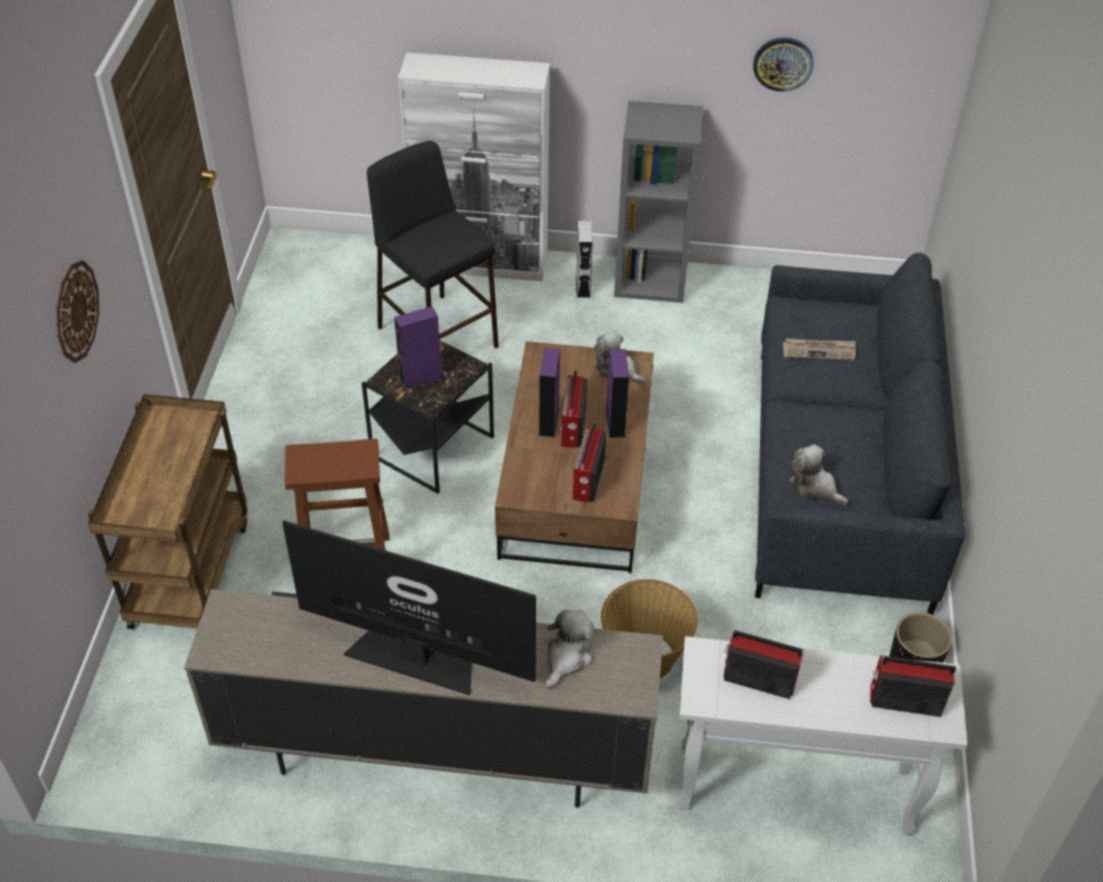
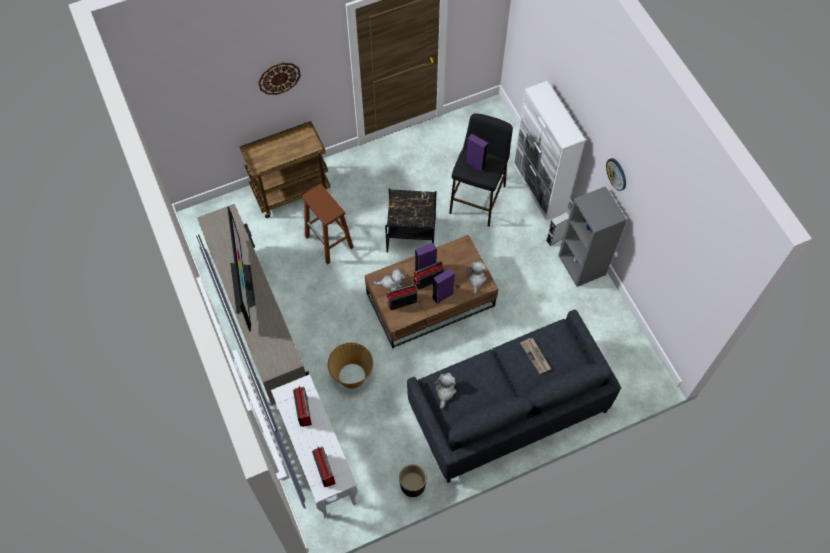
camera: 60 degrees right, 15 degrees up
(420, 378) = (406, 207): purple speaker -> purple speaker (475, 164)
(567, 657) = (273, 337): plush toy -> plush toy (391, 283)
(783, 63) = (657, 236): wall clock -> wall clock (617, 174)

